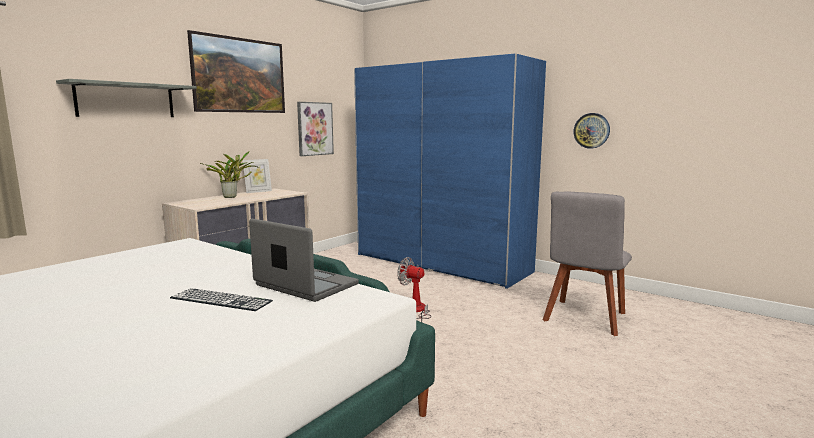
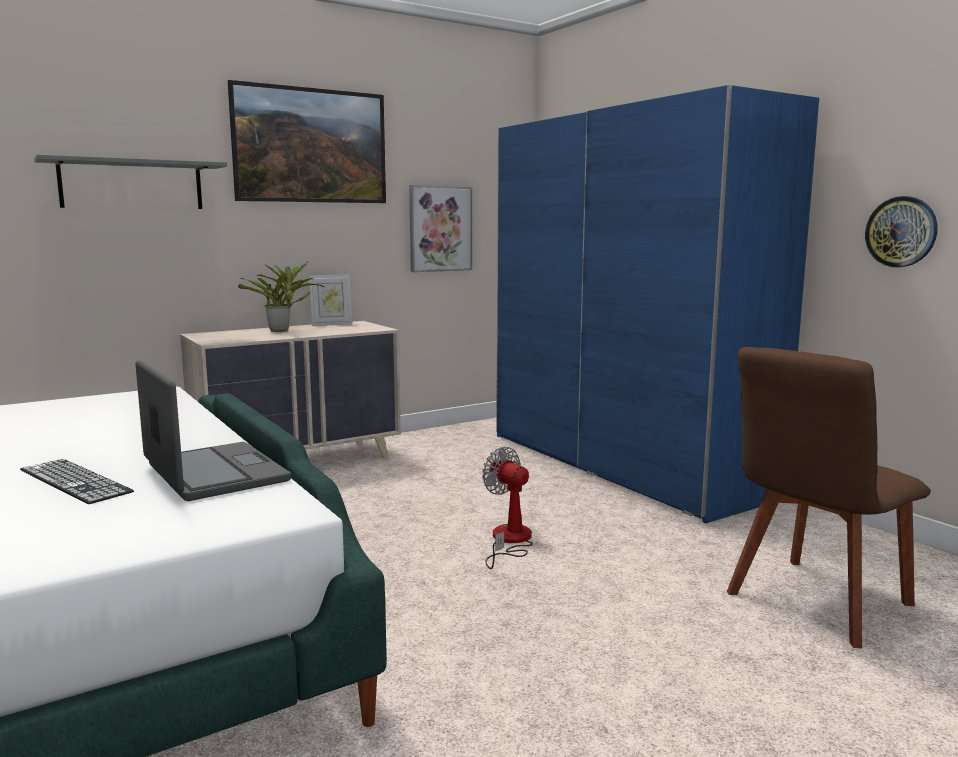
camera: 20 degrees right, 0 degrees up
(584, 318) = (815, 602): grey chair -> brown chair

